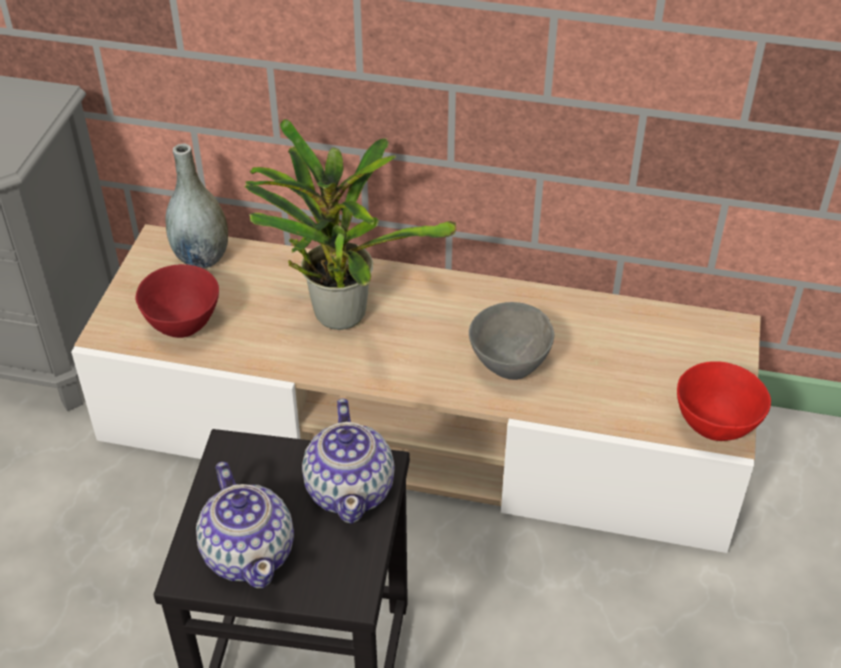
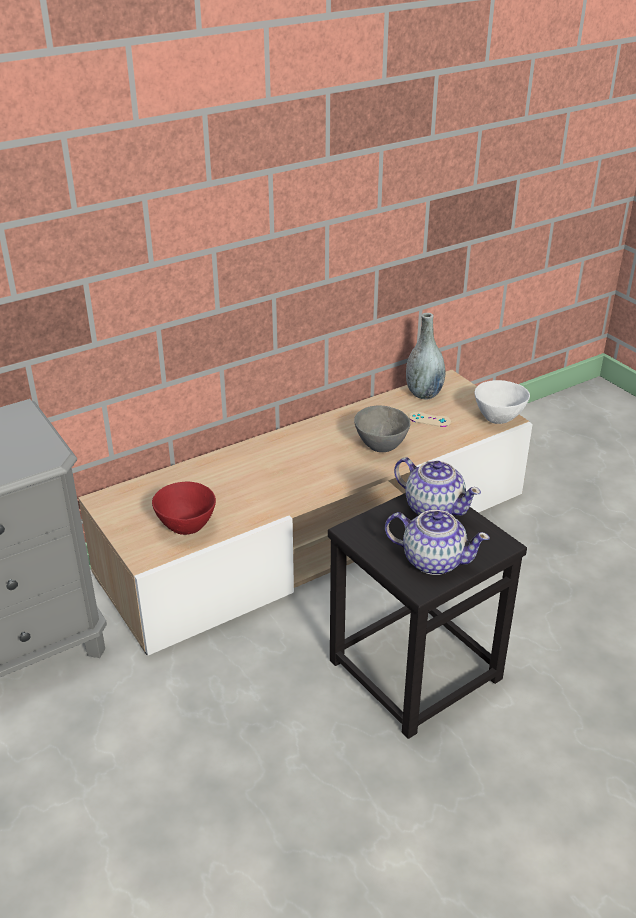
camera: 45 degrees left, 10 degrees down
(201, 258) = (143, 493): grey vase -> grey vase (424, 394)
(337, 310) = (260, 472): potted plant -> none
(622, 369) = (429, 419): none -> beige game controller
(716, 427) = (498, 418): red bowl -> white bowl

